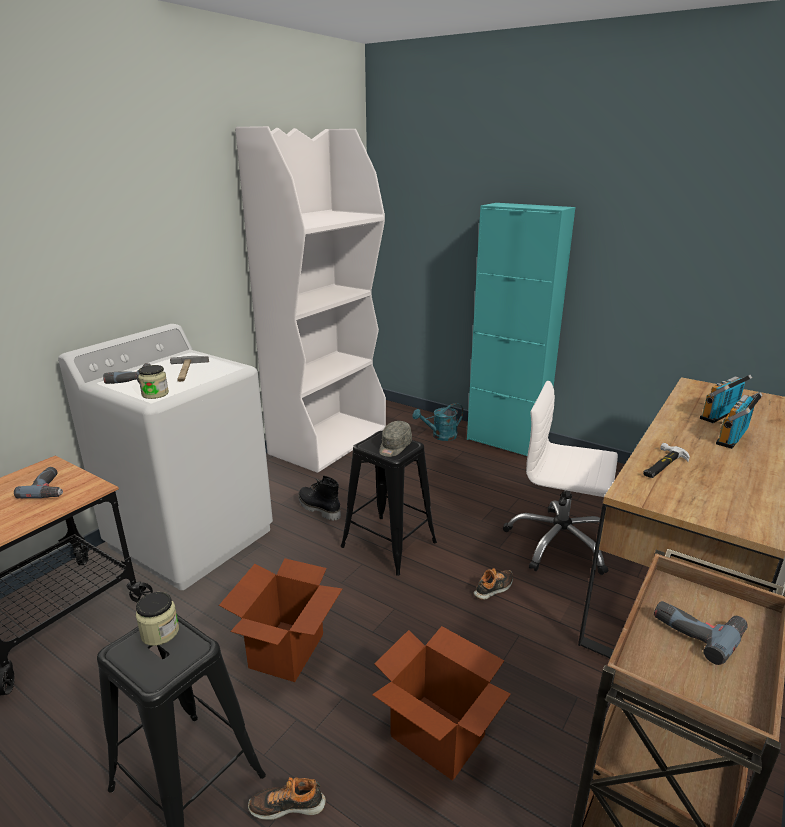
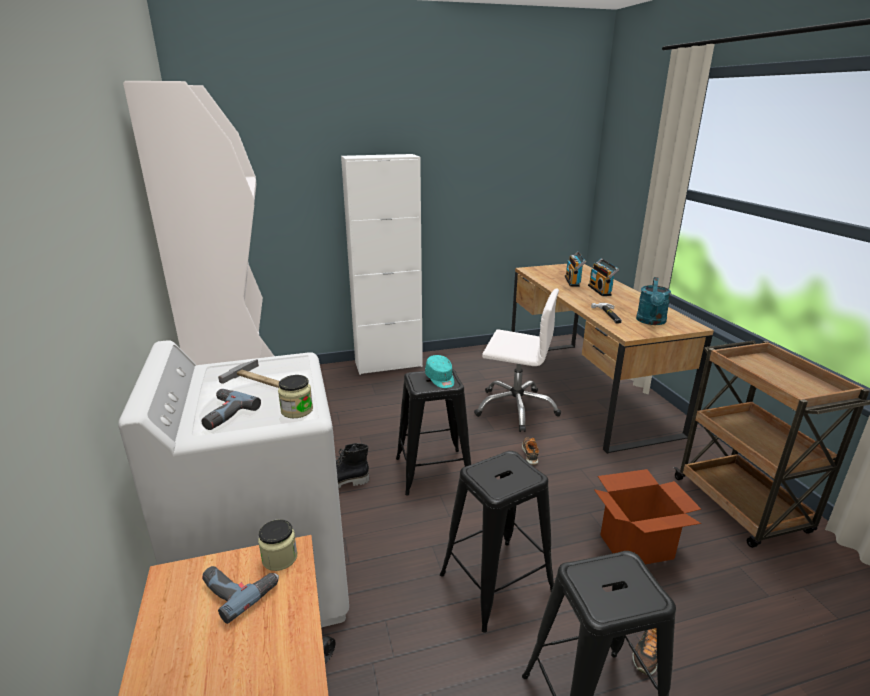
camera: 50 degrees left, 0 degrees up
(160, 632) = (592, 577): jar -> jar (279, 558)
(287, 651) = (497, 583): cardboard box -> black stool
(394, 447) = (440, 379): grey cap -> turquoise cap
(440, 436) = (336, 381): turquoise watering can -> turquoise watering can (651, 322)
(506, 442) = (388, 364): turquoise cabinet -> white cabinet
(559, 543) = (516, 408): white office chair -> white office chair turned 135 degrees counterclockwise
(698, 629) = (769, 372): power drill -> none

